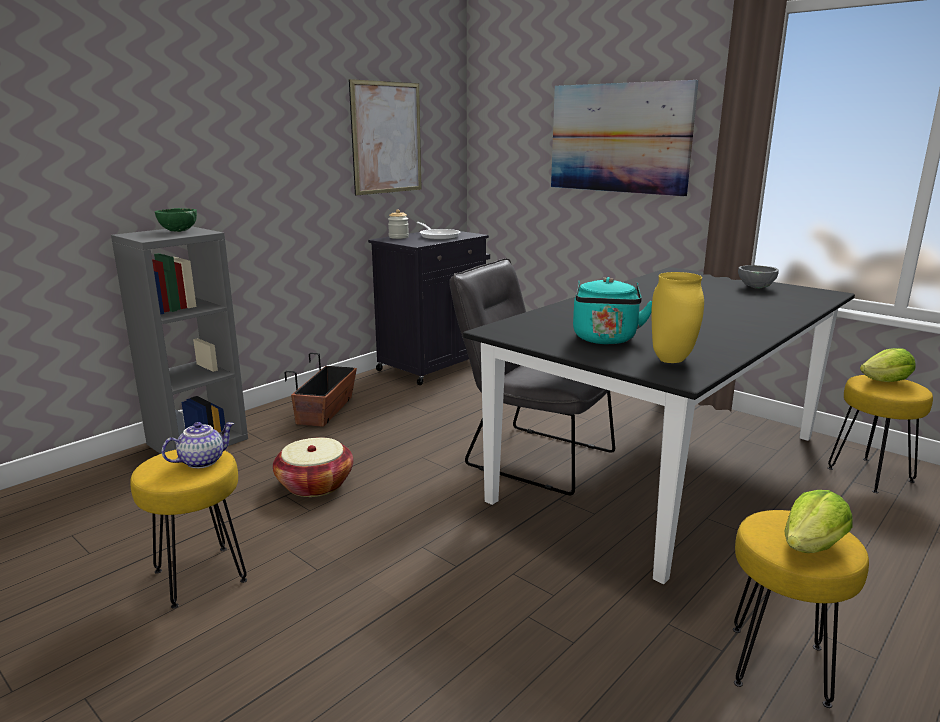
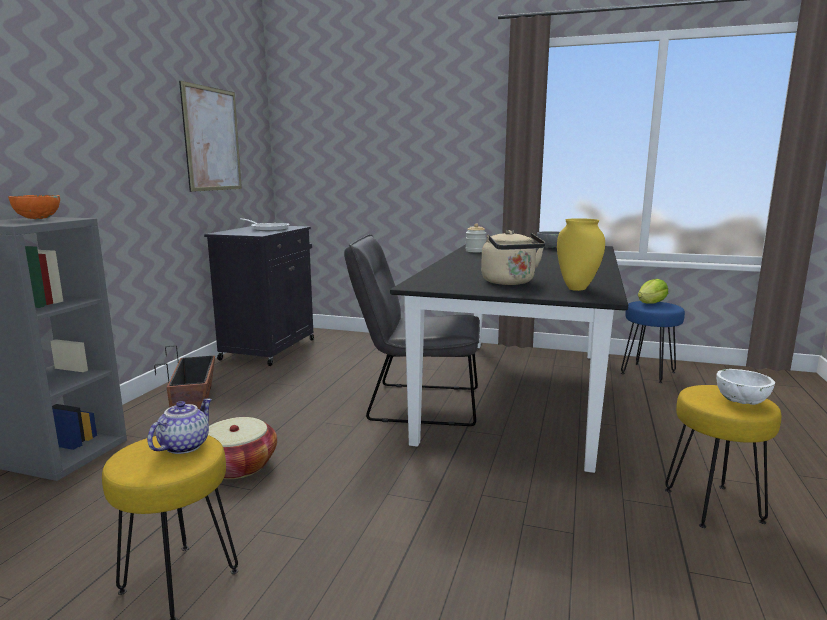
camera: 25 degrees left, 5 degrees down
(178, 231) = (37, 219): green bowl -> orange bowl
(398, 237) = (231, 231): jar -> jar (475, 251)
(605, 340) = (510, 282): turquoise kettle -> beige kettle
(619, 138) = (419, 141): picture -> none
(812, 546) = (741, 402): lettuce -> white bowl
(869, 474) = (647, 373): yellow stool -> blue stool

